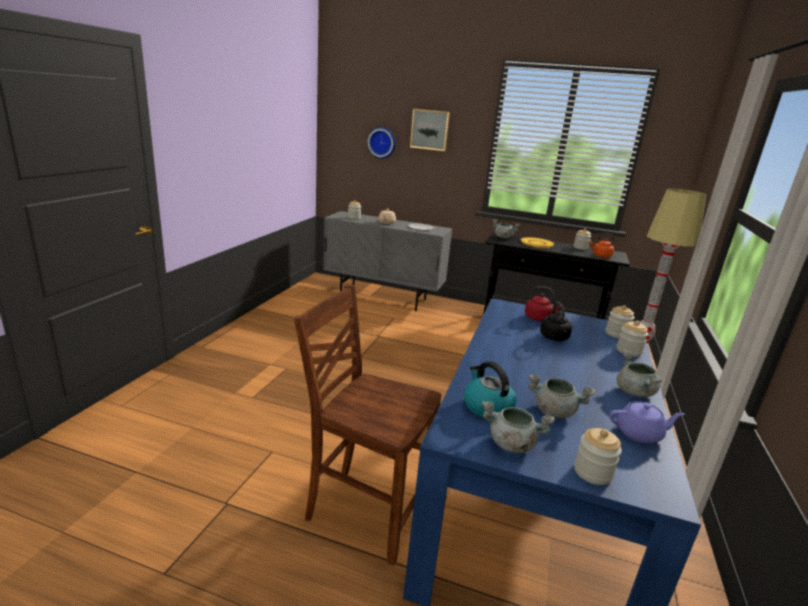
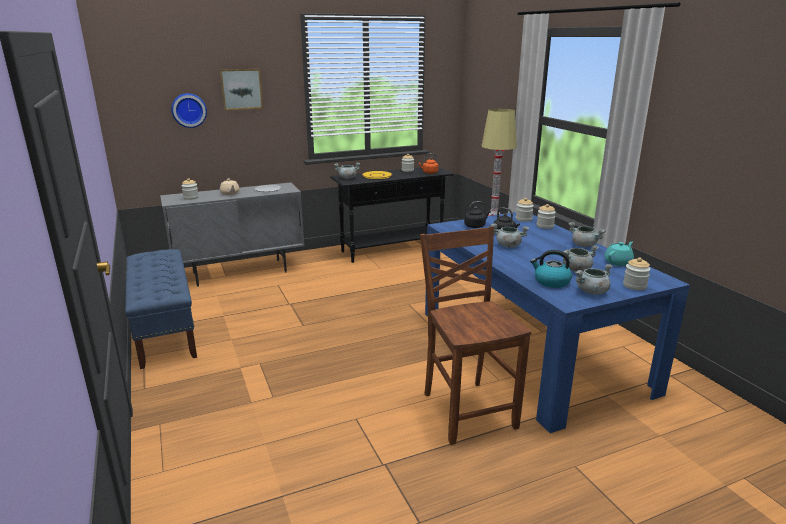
camera: 40 degrees left, 0 degrees up
(273, 315) = (165, 330): none -> blue bench
(365, 510) = (467, 409): brown chair -> brown chair turned 90 degrees clockwise
(528, 350) = (508, 246): none -> grey cooking pot
(539, 318) = (475, 226): red kettle -> black kettle
(640, 434) = (618, 262): purple teapot -> turquoise teapot

